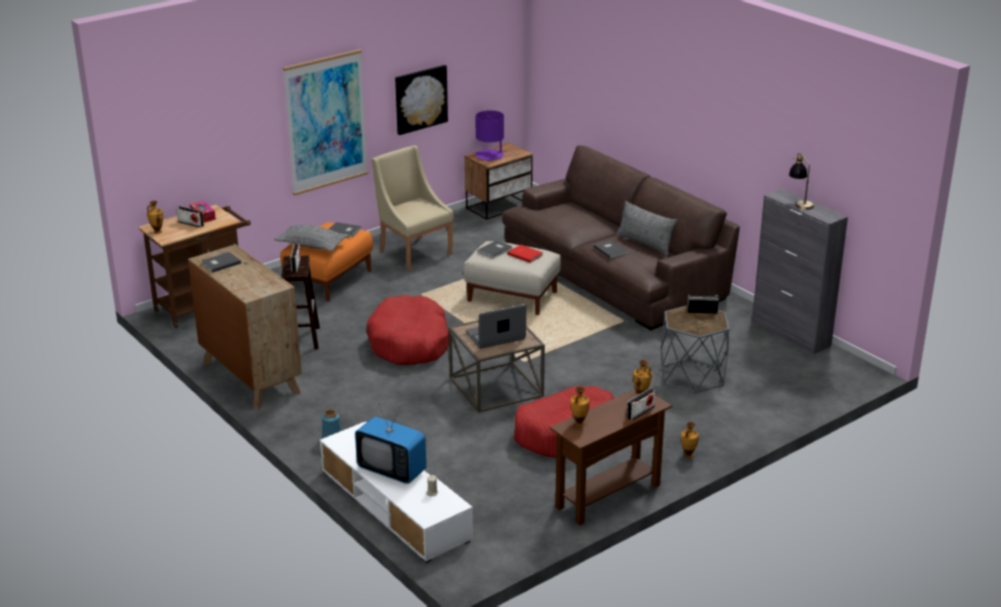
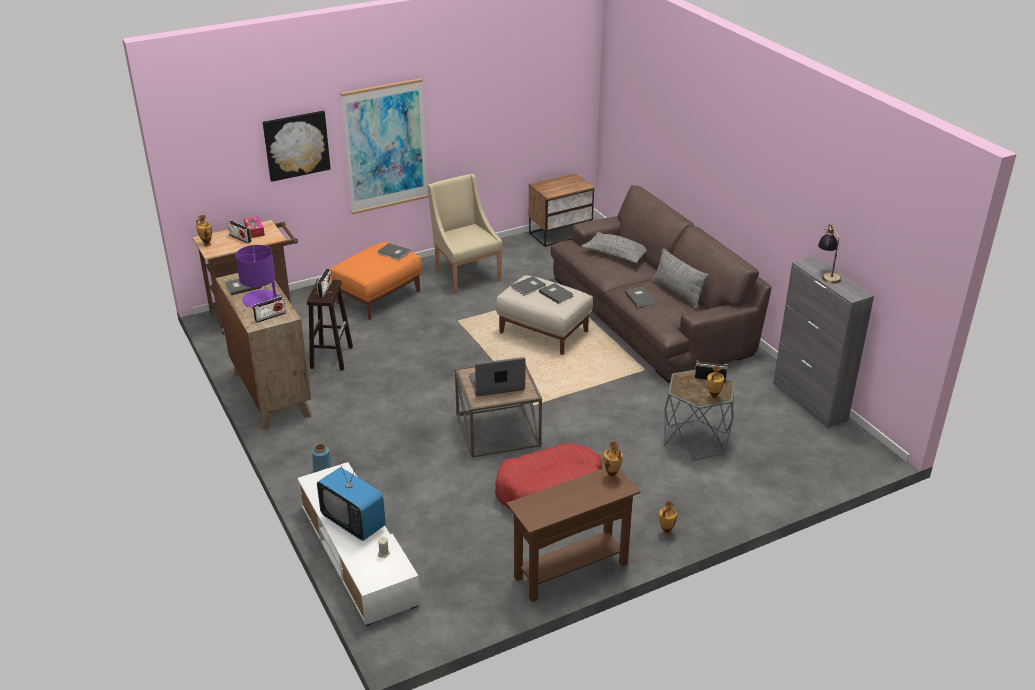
camera: 10 degrees right, 5 degrees up
(312, 245) = (359, 265): grey pillow -> grey pillow (616, 254)
(410, 343) = (431, 373): red dog bed -> none
(420, 99) = (484, 128): picture -> picture (296, 145)
(490, 155) = (553, 186): purple table lamp -> purple table lamp (261, 299)
(525, 254) = (556, 294): red book -> grey book
(579, 423) = (537, 502): vase -> vase (713, 397)
(640, 412) = (605, 496): radio -> radio (270, 317)

